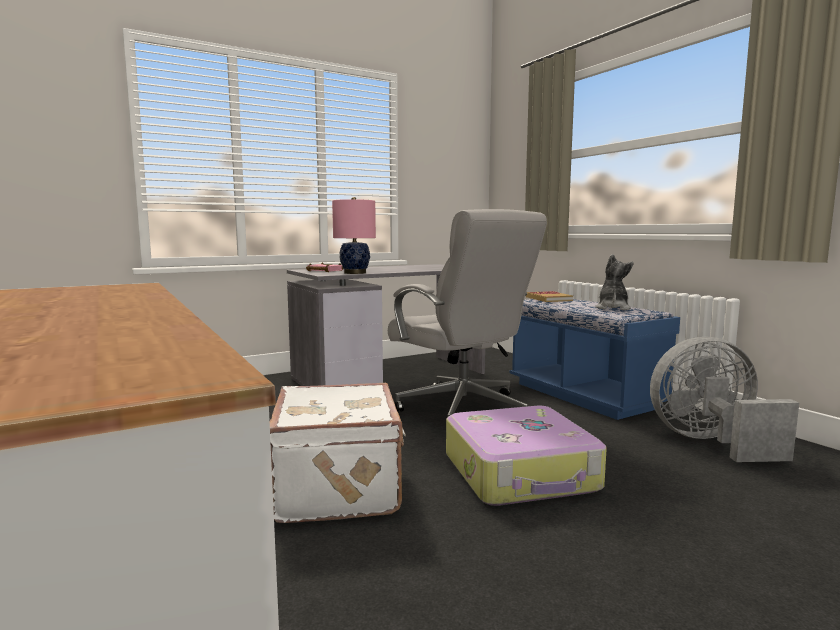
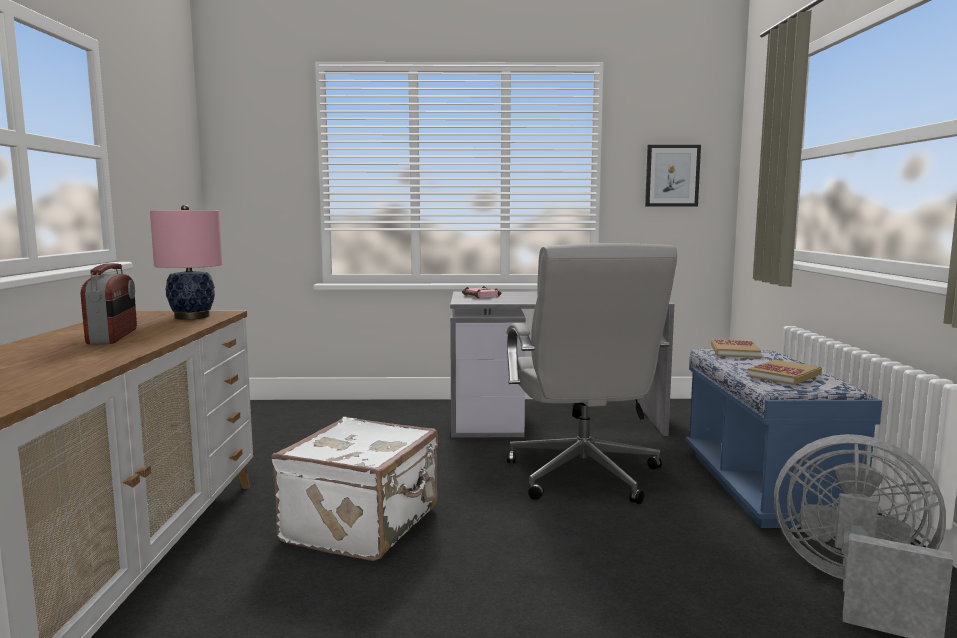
camera: 30 degrees right, 0 degrees up
(77, 307) = (114, 337): none -> radio
(354, 273) = (499, 301): pink table lamp -> pink table lamp (191, 317)
(447, 172) = (672, 175): none -> picture
(521, 473) = (547, 558): suitcase -> none
(612, 308) = (784, 375): plush toy -> book

